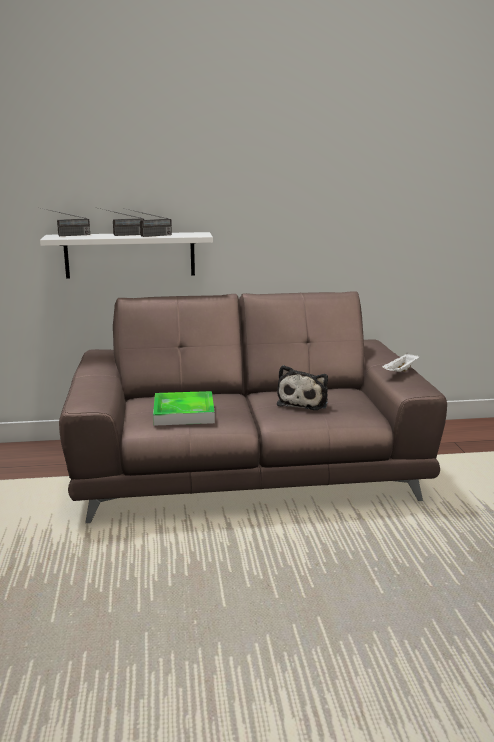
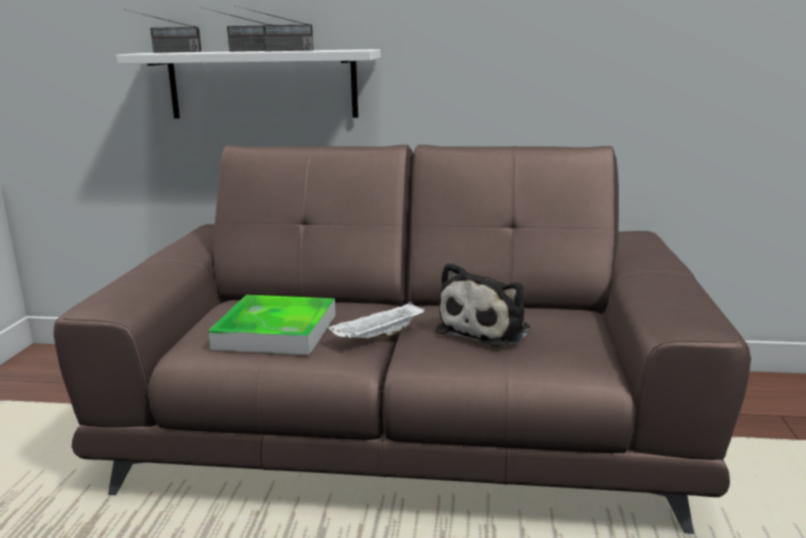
camera: 15 degrees right, 0 degrees up
(400, 372) = (670, 288): white tray -> white tray (378, 337)

